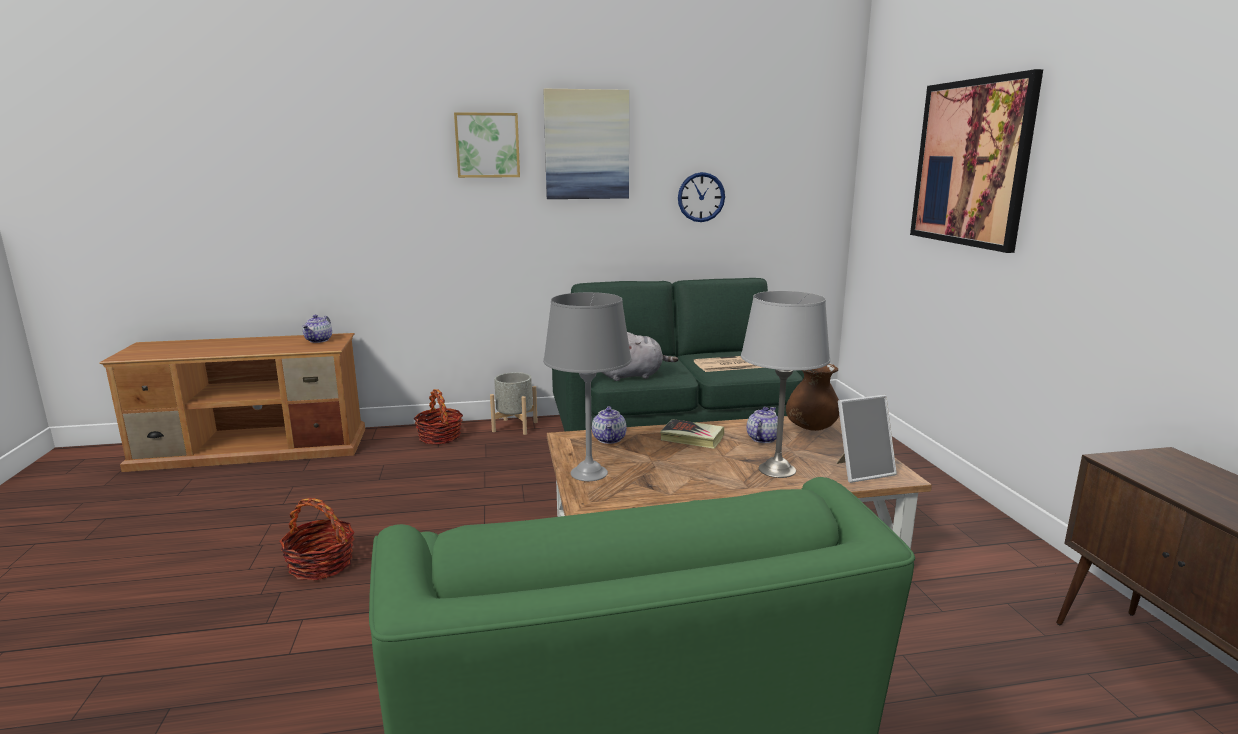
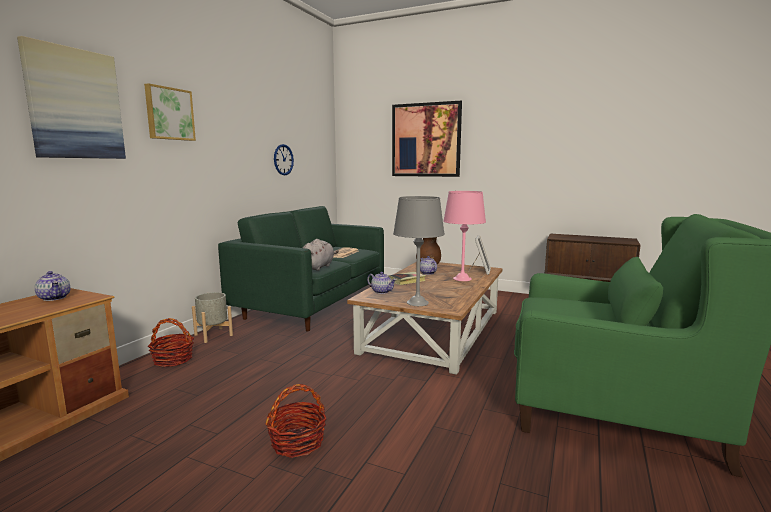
camera: 55 degrees left, 5 degrees down
(586, 145) = (228, 121): picture -> picture (75, 104)
(777, 470) = (462, 279): grey table lamp -> pink table lamp

